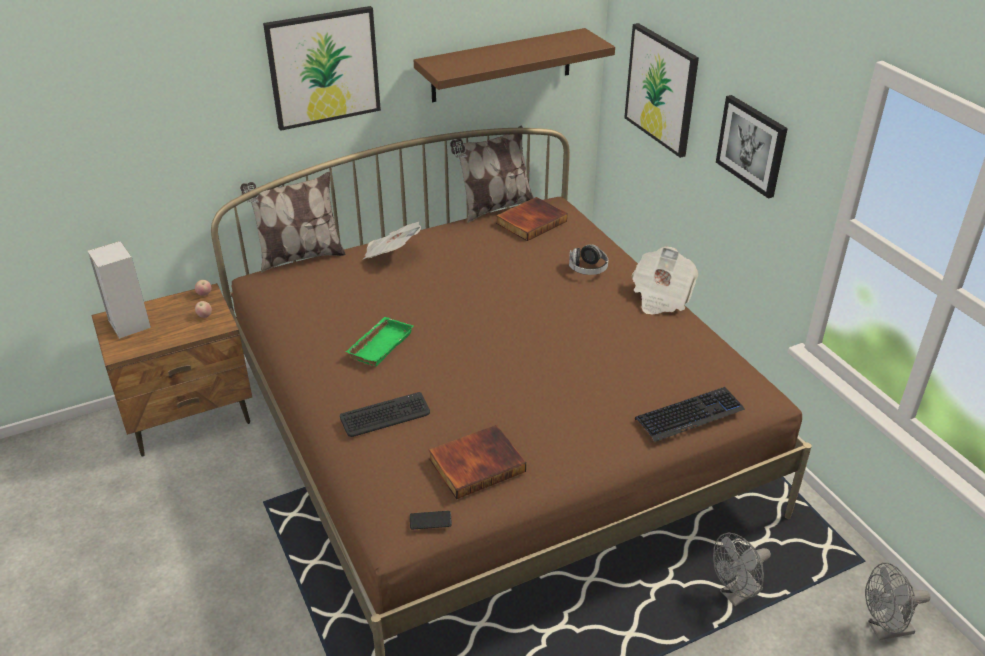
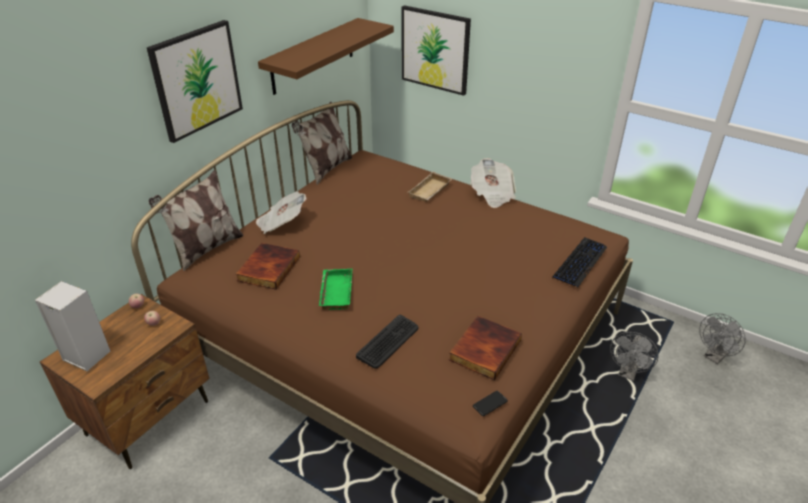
camera: 30 degrees left, 0 degrees up
(531, 221) = (362, 171): book -> book (268, 268)
(587, 269) = (430, 191): headphones -> beige tray
(752, 145) = (531, 71): picture -> none

